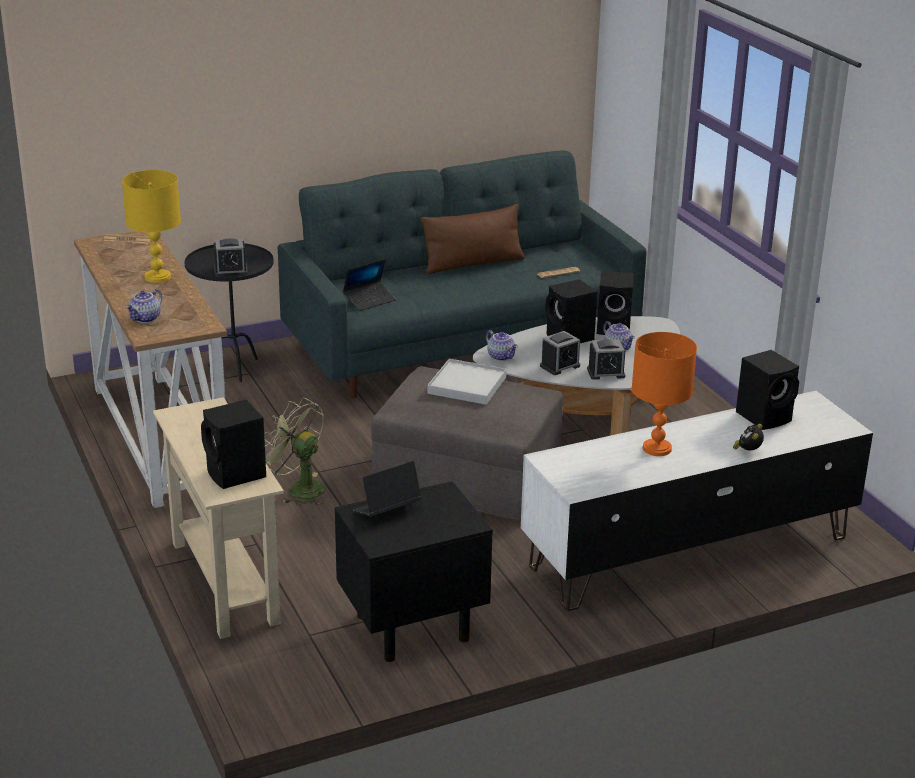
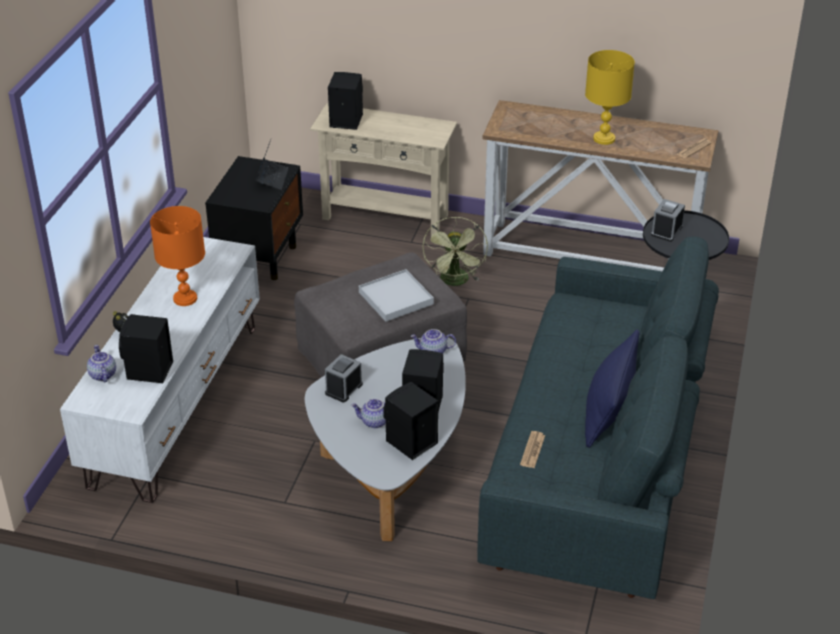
camera: 130 degrees right, 10 degrees up
(146, 319) = (536, 114): teapot -> teapot (102, 375)
(298, 488) = (456, 282): green fan -> green fan turned 105 degrees clockwise
(369, 300) = (586, 314): laptop -> none
(473, 264) = (608, 410): brown pillow -> blue pillow
(560, 366) = (382, 372): alarm clock -> none

